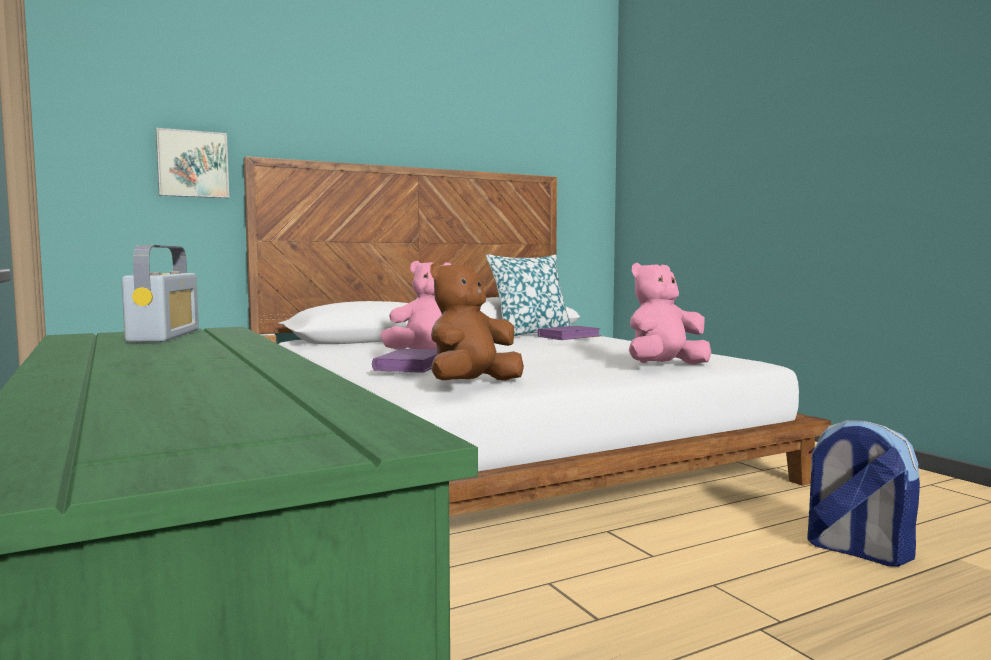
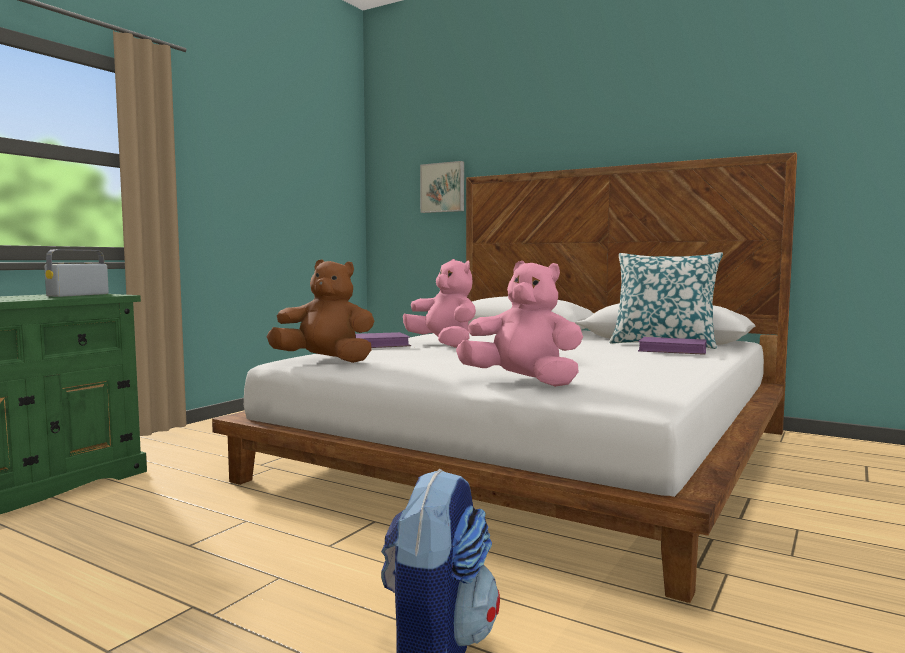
camera: 60 degrees right, 0 degrees up
(164, 336) = (78, 295): radio -> radio turned 150 degrees clockwise

